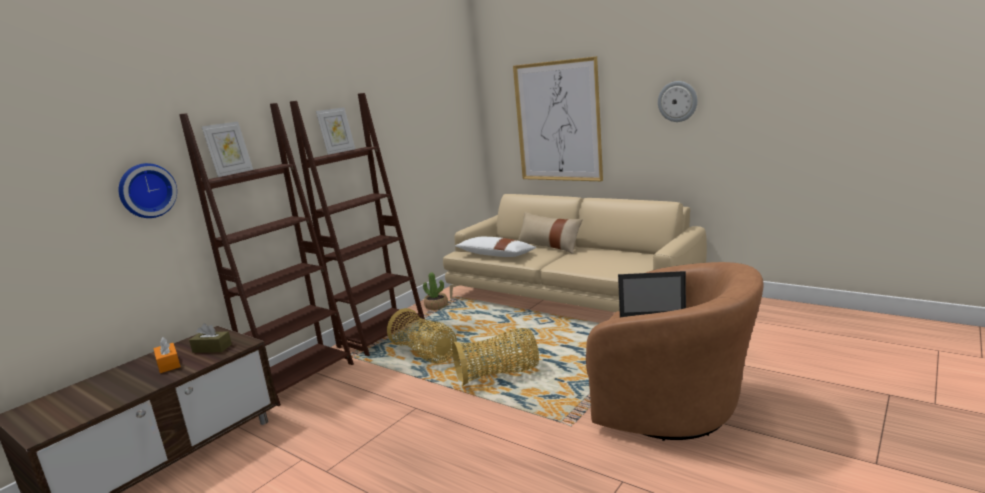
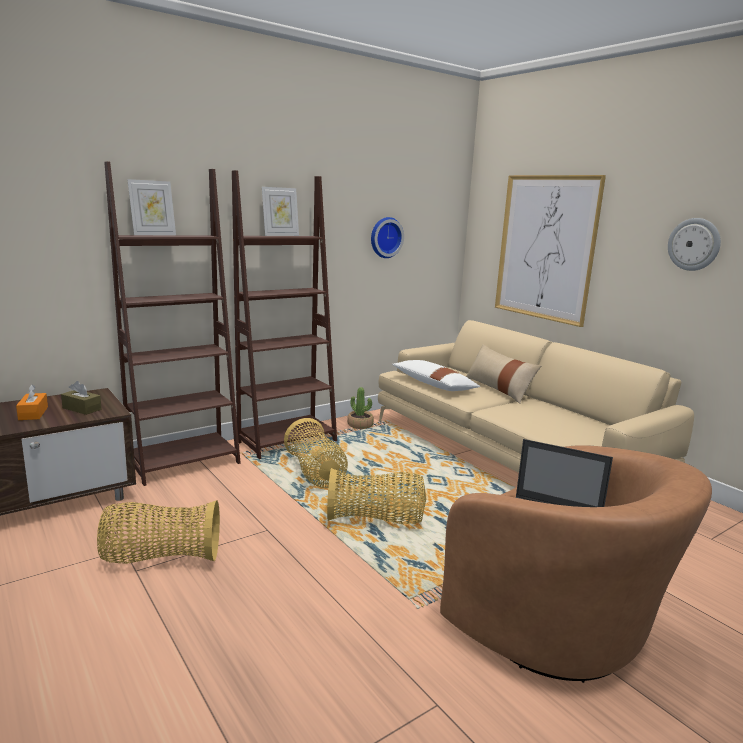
camera: 15 degrees right, 0 degrees up
(146, 190) = (56, 234): wall clock -> wall clock (385, 237)
(340, 455) = (161, 557): none -> basket

